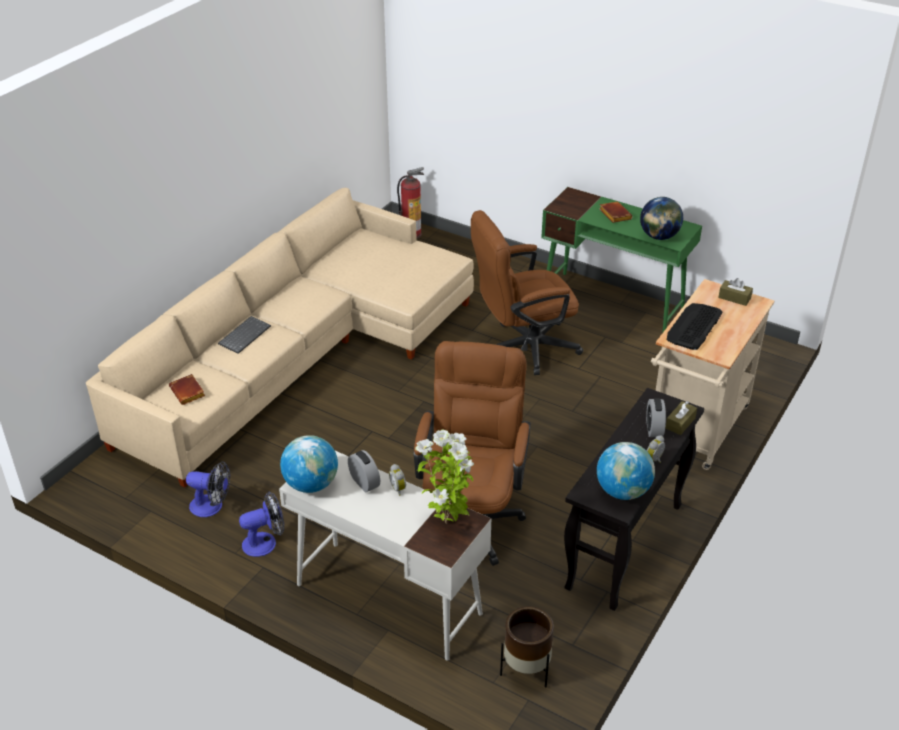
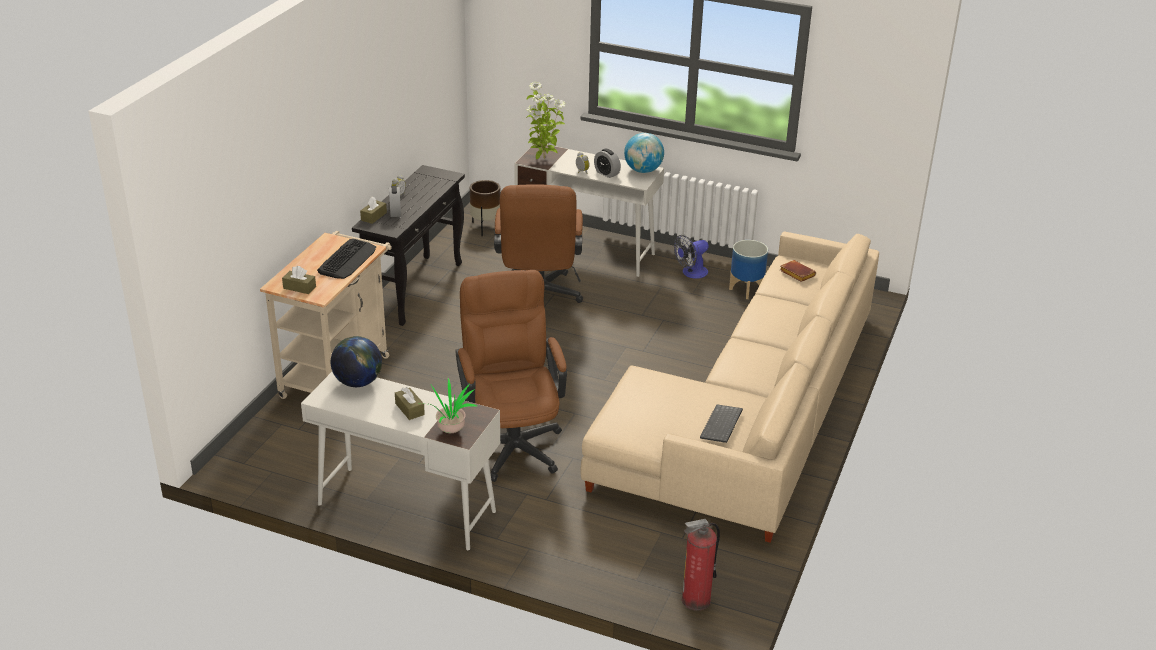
camera: 170 degrees right, 5 degrees down
(212, 506) = (746, 290): fan -> planter
(244, 335) = (784, 321): keyboard -> keyboard (722, 425)
(523, 348) = (512, 441): brown office chair -> brown office chair turned 75 degrees counterclockwise
(581, 199) = (450, 429): none -> potted plant
(613, 304) = (405, 507): green desk -> white desk
(614, 214) = (409, 409): brown book -> brown tissue box
(623, 491) = (423, 178): globe -> none

